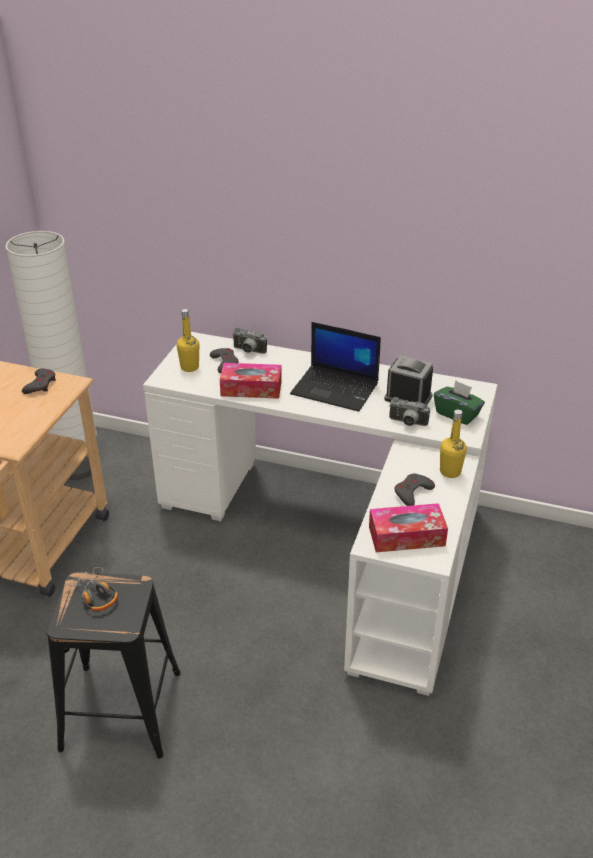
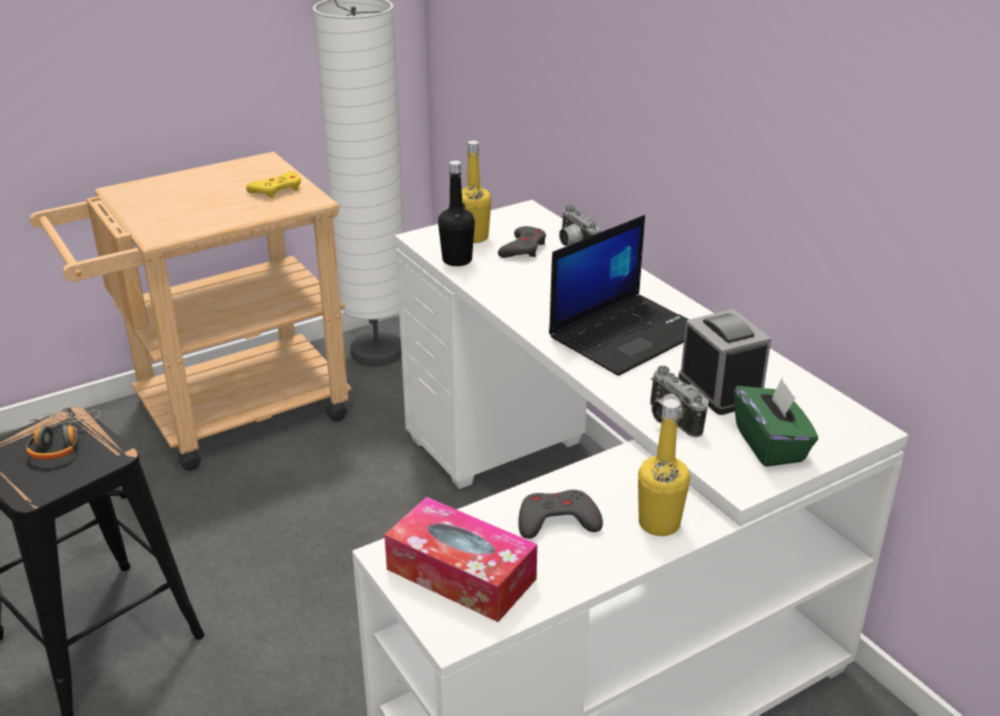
camera: 40 degrees right, 5 degrees down
(40, 385) = (277, 190): grey game controller -> yellow game controller
(200, 385) = (457, 260): none -> black bottle
(251, 388) = (512, 288): tissue box -> none
(336, 388) = (627, 333): laptop -> laptop turned 105 degrees counterclockwise

